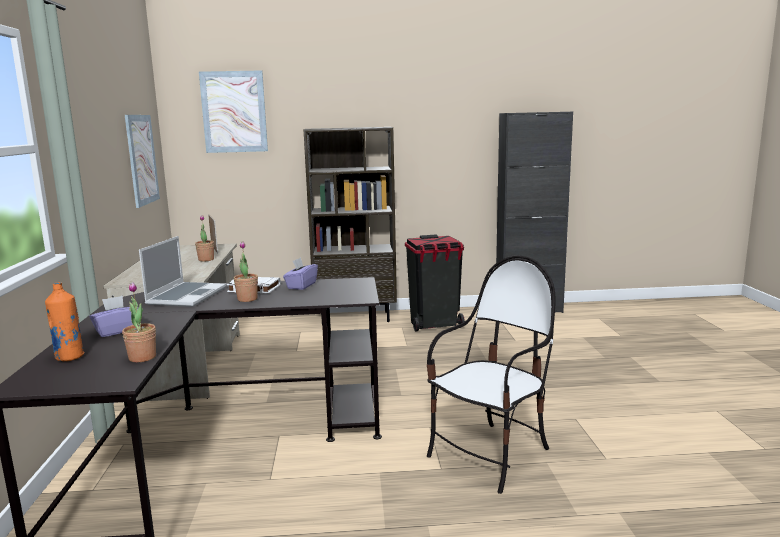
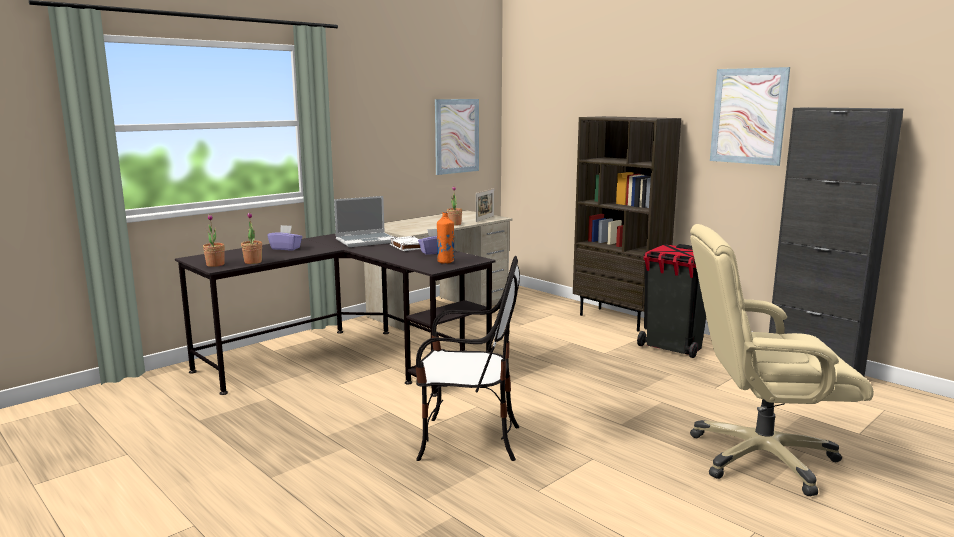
camera: 50 degrees right, 0 degrees up
(69, 357) = (237, 253): orange bottle -> orange bottle (445, 262)
(234, 112) = (551, 97): picture -> picture (748, 116)
(247, 299) = (383, 251): potted plant -> potted plant (215, 264)
(625, 370) = (760, 457): none -> beige office chair

